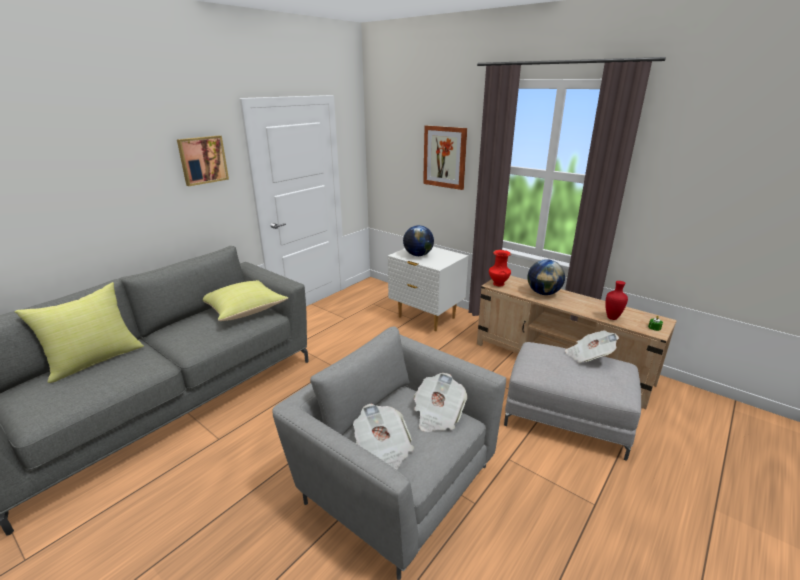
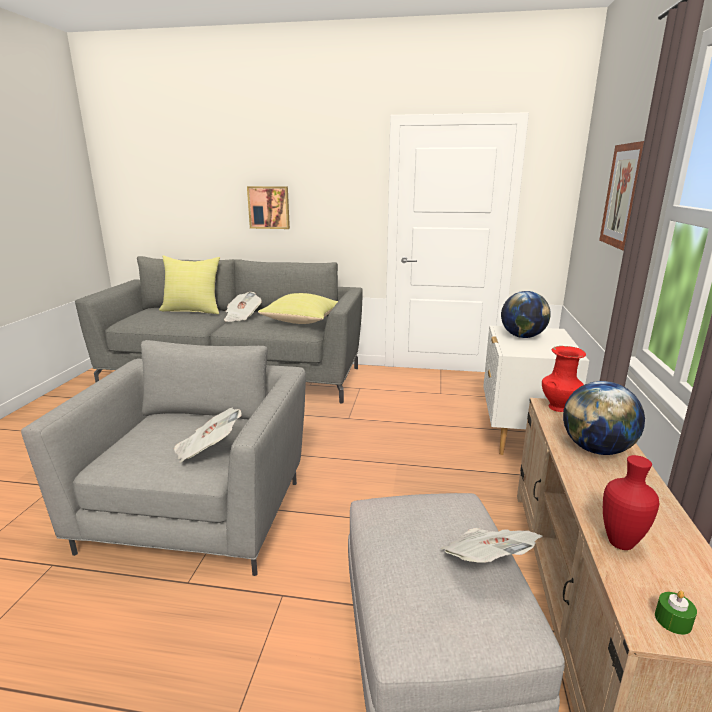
camera: 60 degrees right, 5 degrees down
(202, 160) = (338, 175): picture -> picture (269, 207)
(384, 449) = (138, 436): newspaper -> newspaper (242, 317)

